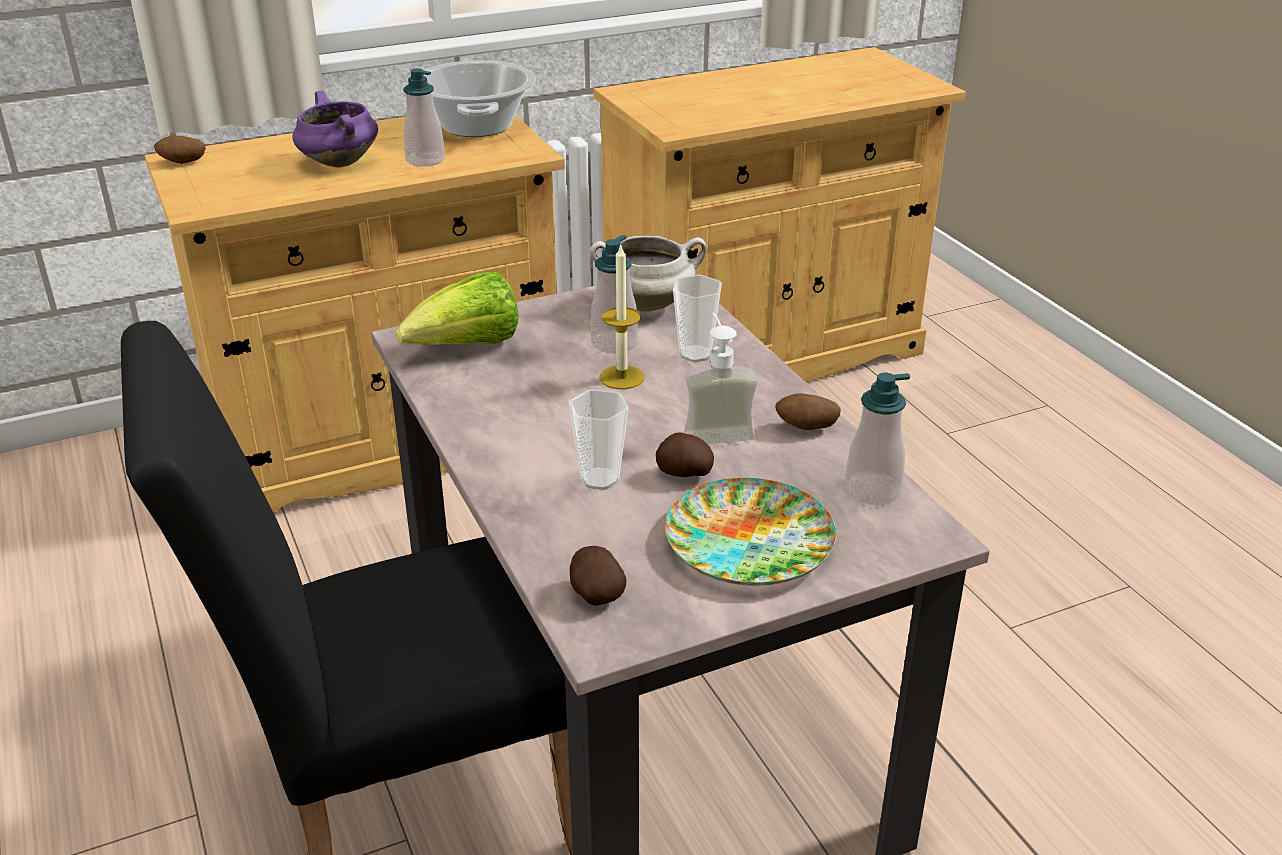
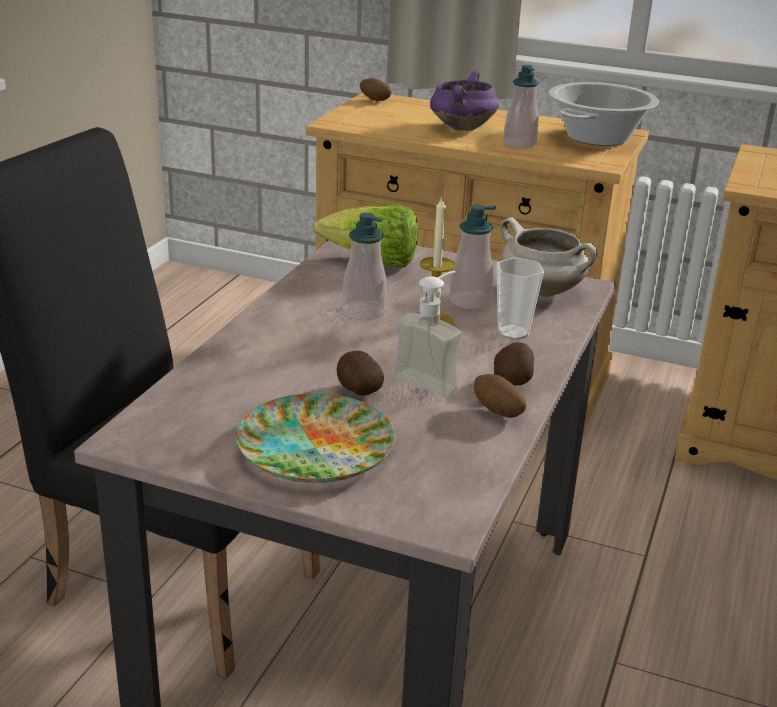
camera: 45 degrees right, 5 degrees down
(595, 593) = (173, 416): potato -> potato (513, 380)
(600, 479) = (301, 364): cup -> none
(872, 490) = (463, 472): soap dispenser -> soap dispenser (363, 312)

